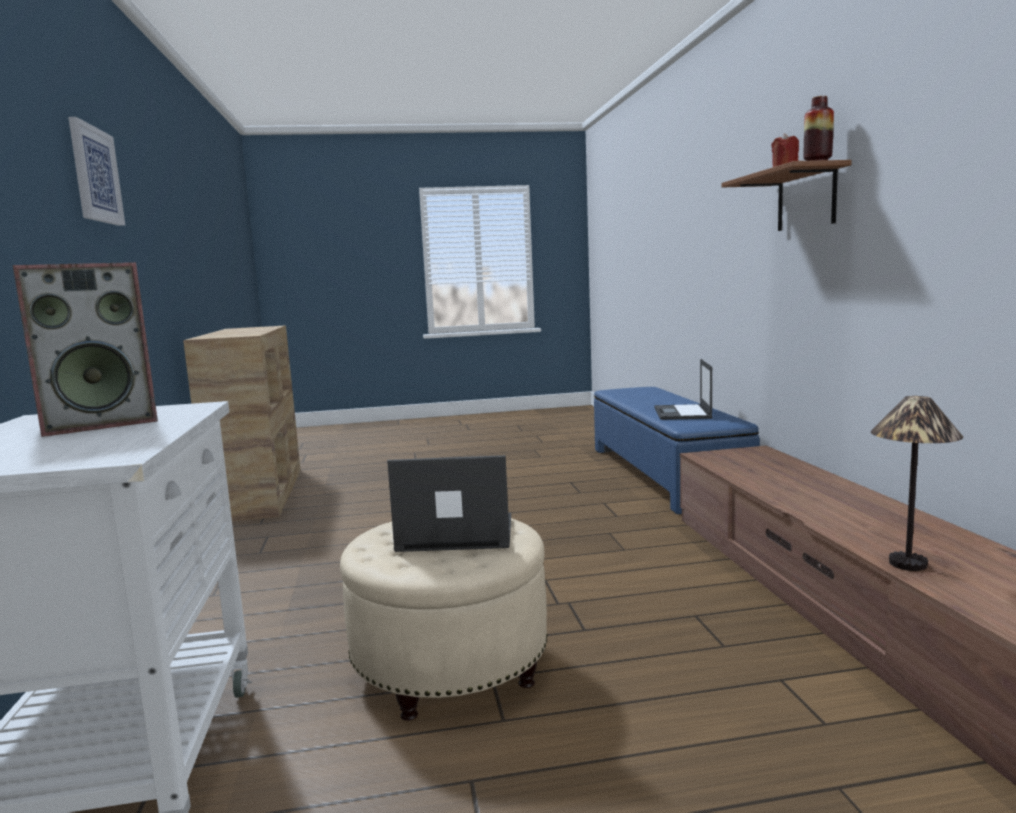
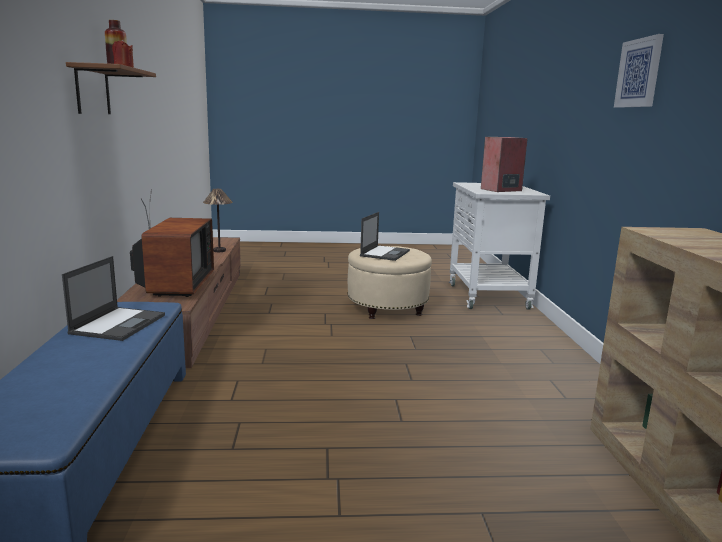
camera: 175 degrees left, 5 degrees up
(454, 534) = (385, 253): laptop -> laptop turned 75 degrees counterclockwise
(763, 473) = (175, 286): none -> television

